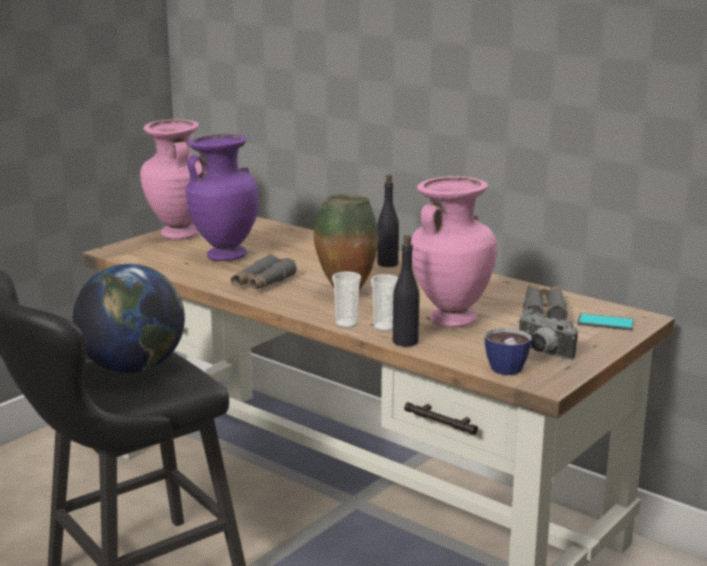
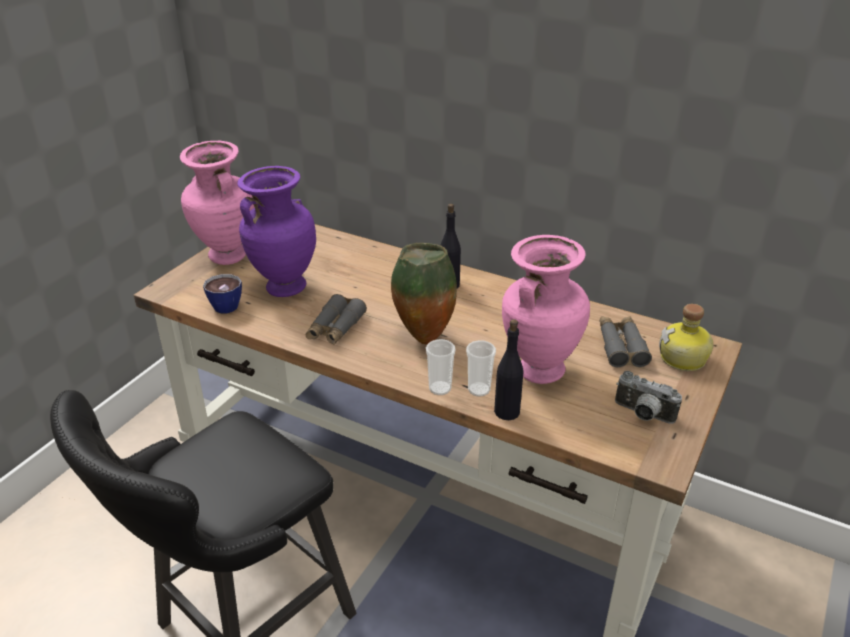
camera: 10 degrees left, 15 degrees up
(133, 367) = (228, 457): globe -> none
(506, 366) = (617, 440): cup -> cup (227, 303)
(605, 323) = (684, 359): phone -> bottle

